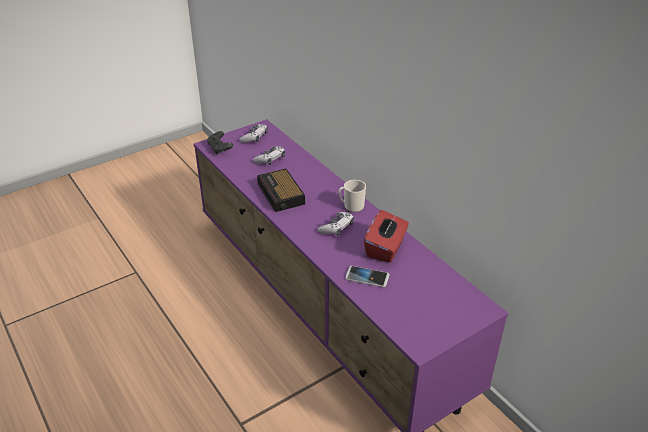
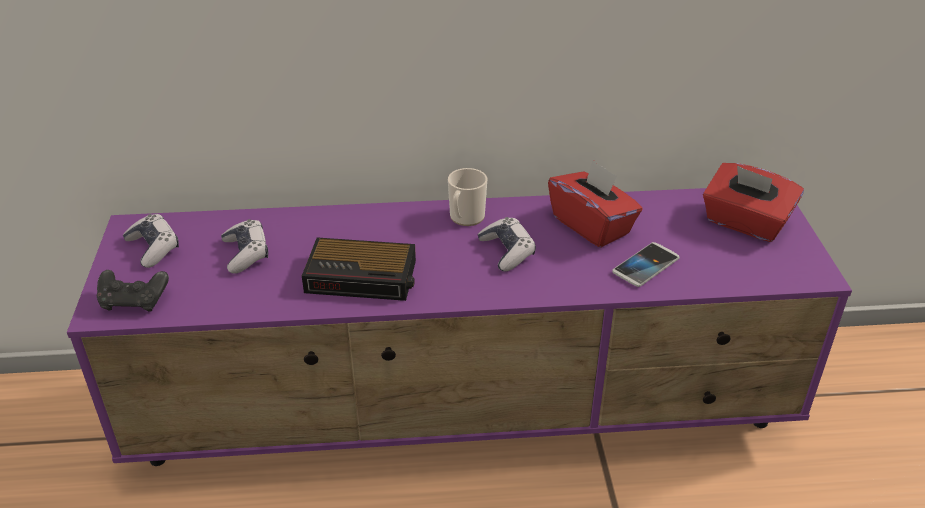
camera: 60 degrees left, 0 degrees up
(445, 305) = (745, 223): none -> red tissue box

